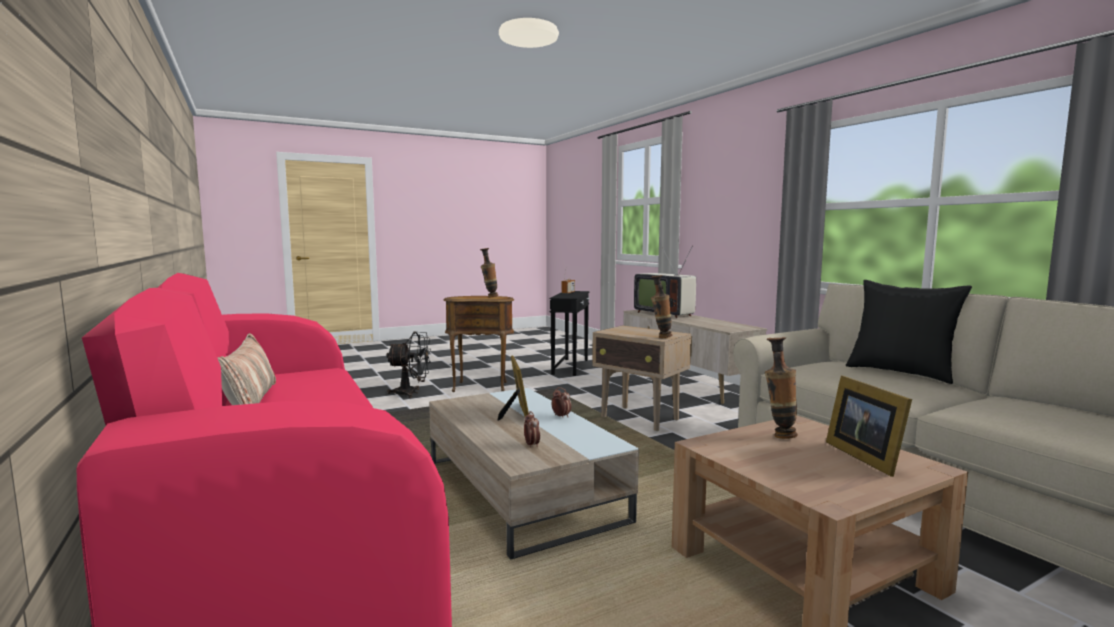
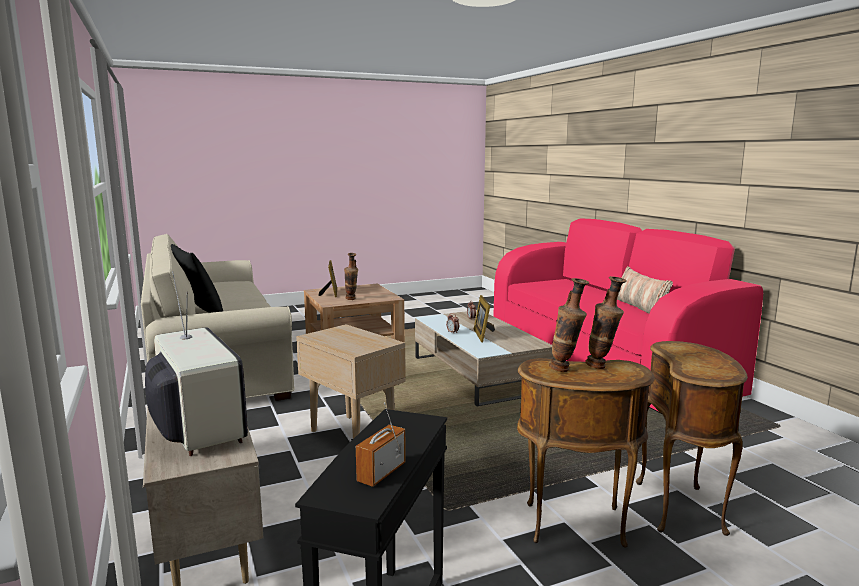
camera: 175 degrees left, 5 degrees up
(411, 393) = (683, 508): black fan -> brown side table
(660, 337) = (340, 329): vase -> vase (602, 367)

